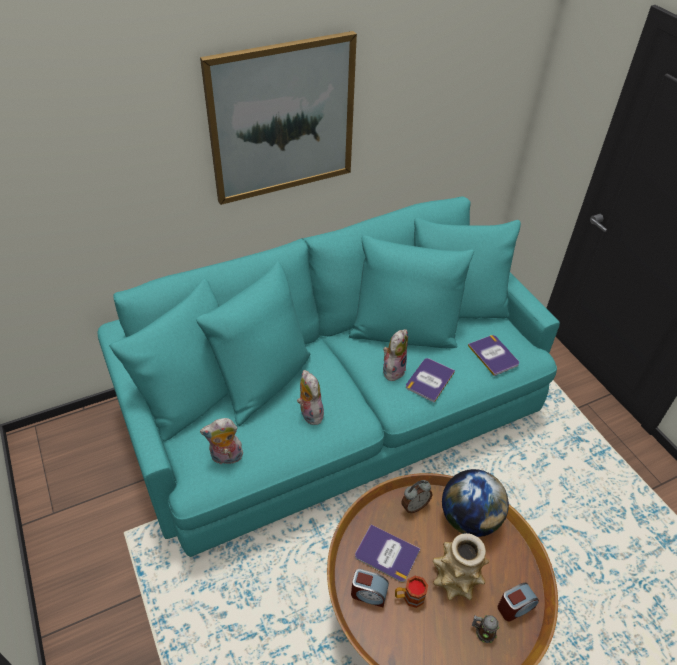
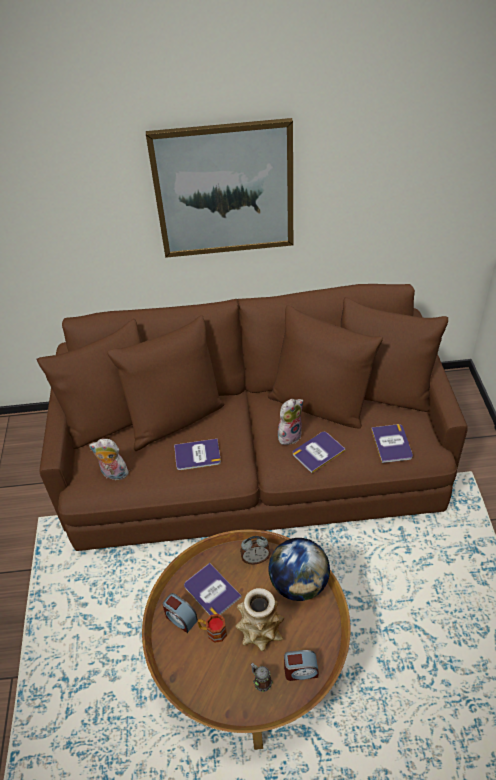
camera: 25 degrees right, 0 degrees up
(309, 413) = (197, 455): plush toy -> book
(335, 406) = (252, 459): turquoise sofa -> brown sofa

